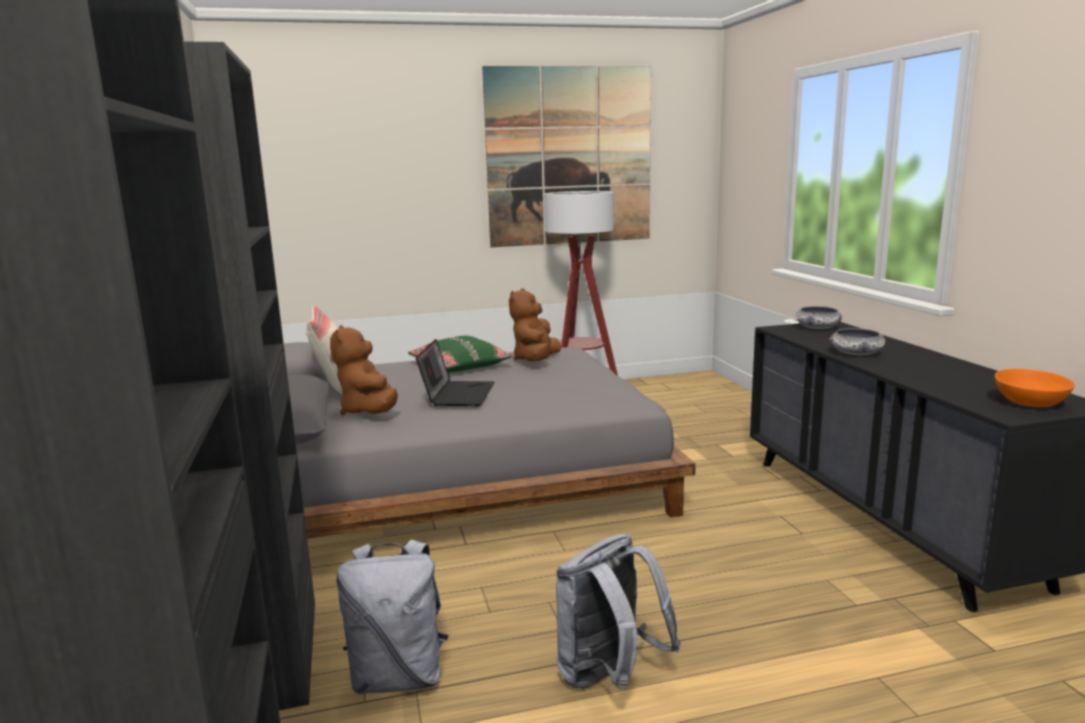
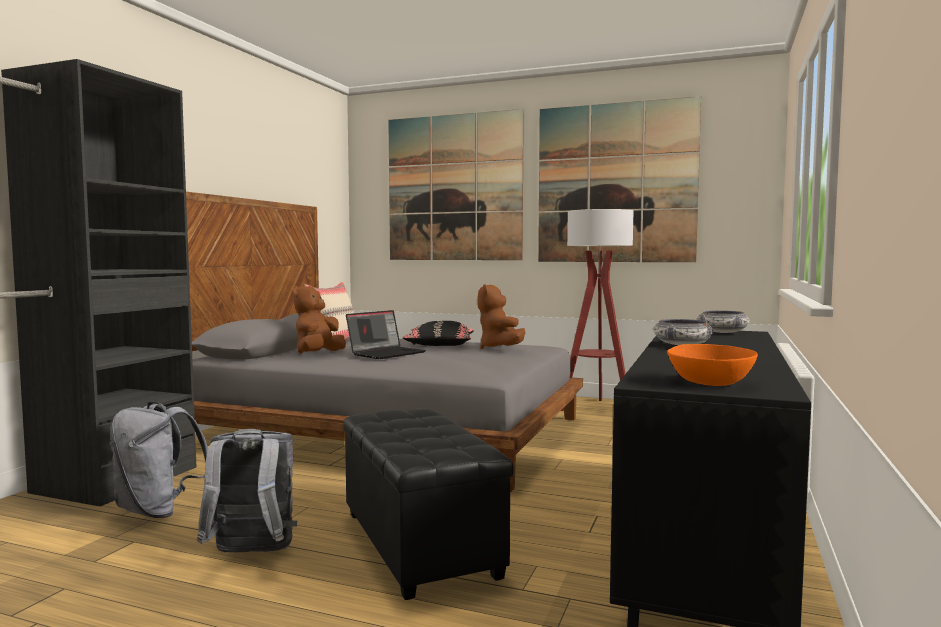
camera: 35 degrees right, 10 degrees down
(376, 160) = (454, 188): none -> picture
(460, 366) = (439, 344): green pillow -> black pillow
(536, 361) = (500, 348): brown plush toy -> brown plush toy turned 60 degrees counterclockwise
(719, 598) = (420, 544): none -> black ottoman

